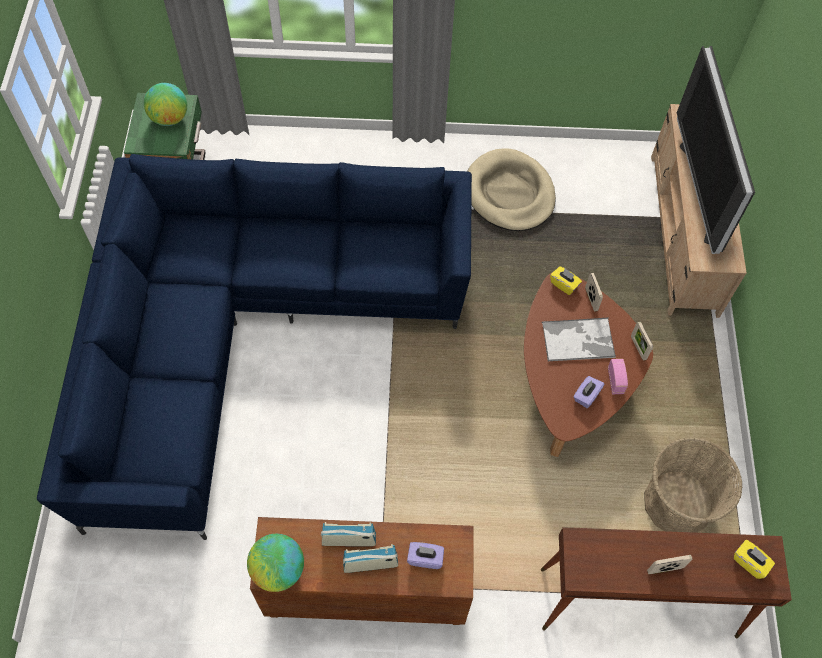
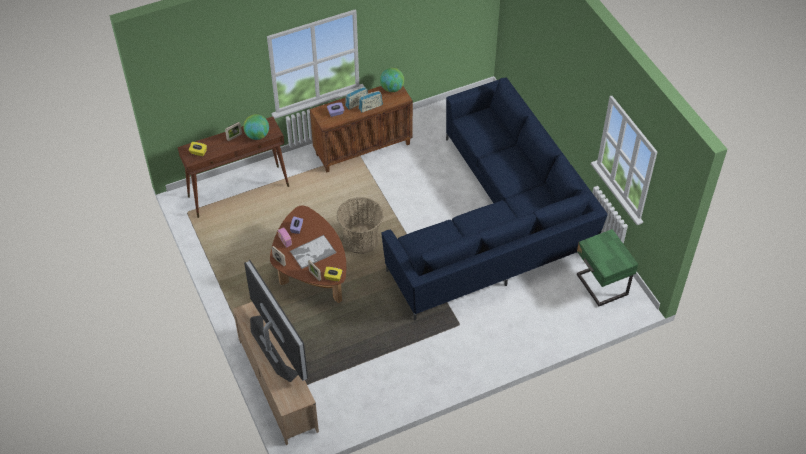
camera: 155 degrees right, 10 degrees down
(169, 118) = (606, 257): globe -> globe (257, 135)
(509, 193) = (398, 363): beige dog bed -> none
(677, 503) = (232, 237): basket -> basket (361, 239)

